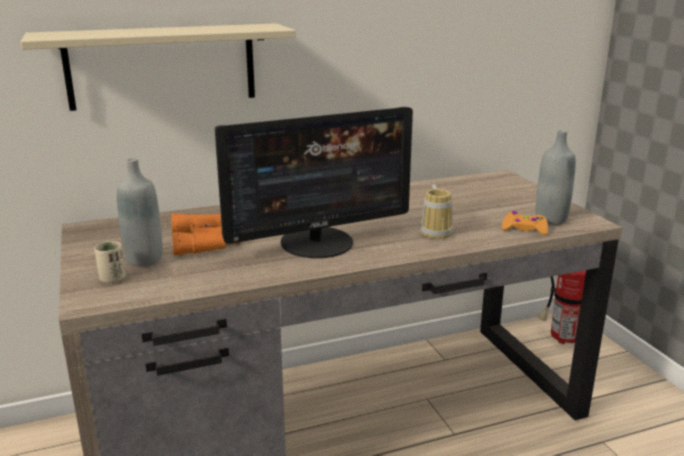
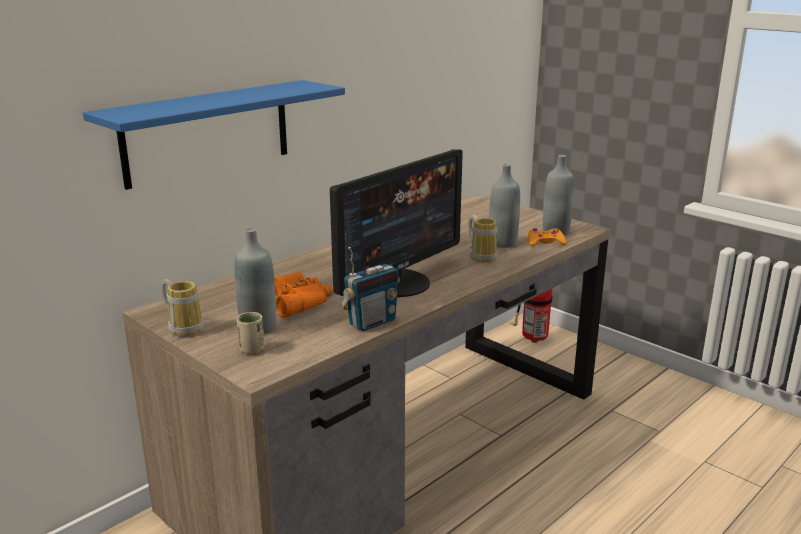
camera: 25 degrees left, 0 degrees up
(87, 247) = (184, 327): none -> mug
(162, 66) = (208, 132): beige shelf -> blue shelf
(246, 277) = (371, 322): none -> radio
(475, 222) = (502, 243): none -> grey bottle

